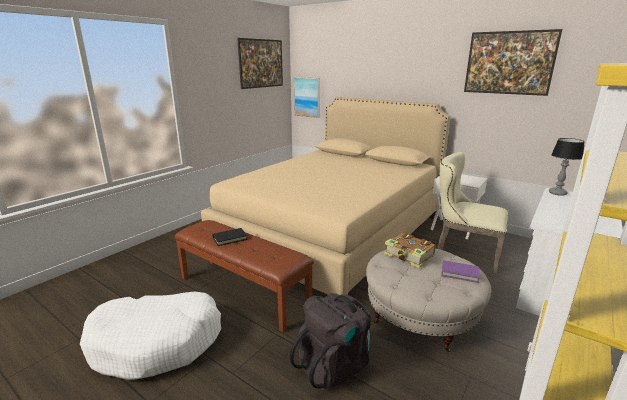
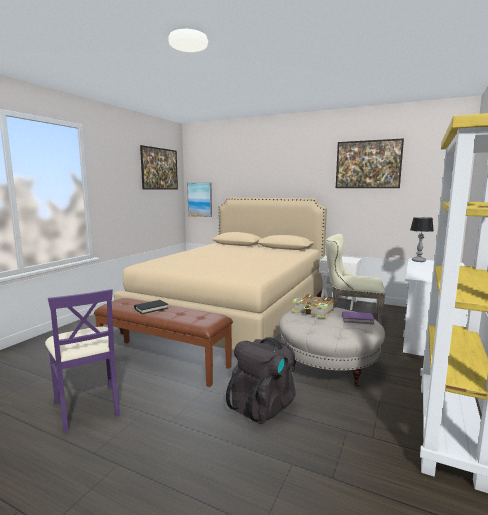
camera: 10 degrees left, 10 degrees down
(157, 342) = (88, 406): white dog bed -> purple chair

